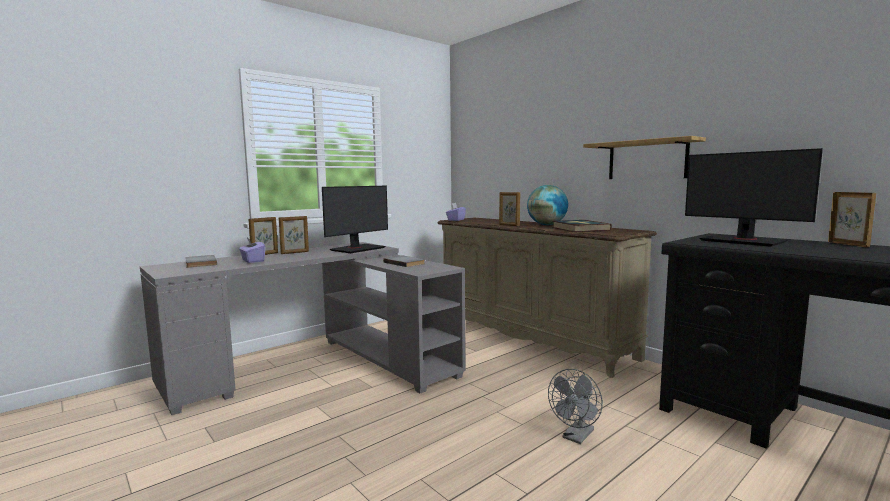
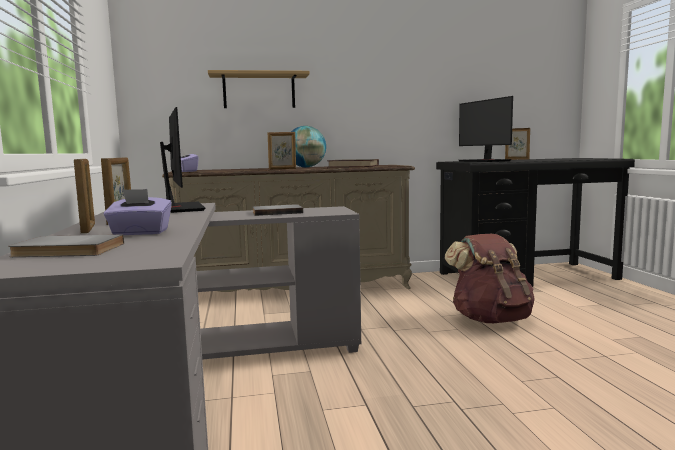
camera: 60 degrees left, 0 degrees up
(576, 437) = (490, 319): grey fan -> brown backpack
(647, 160) = (384, 105): shelf -> shelf (259, 91)
(743, 241) = (484, 161): monitor -> monitor turned 75 degrees clockwise

